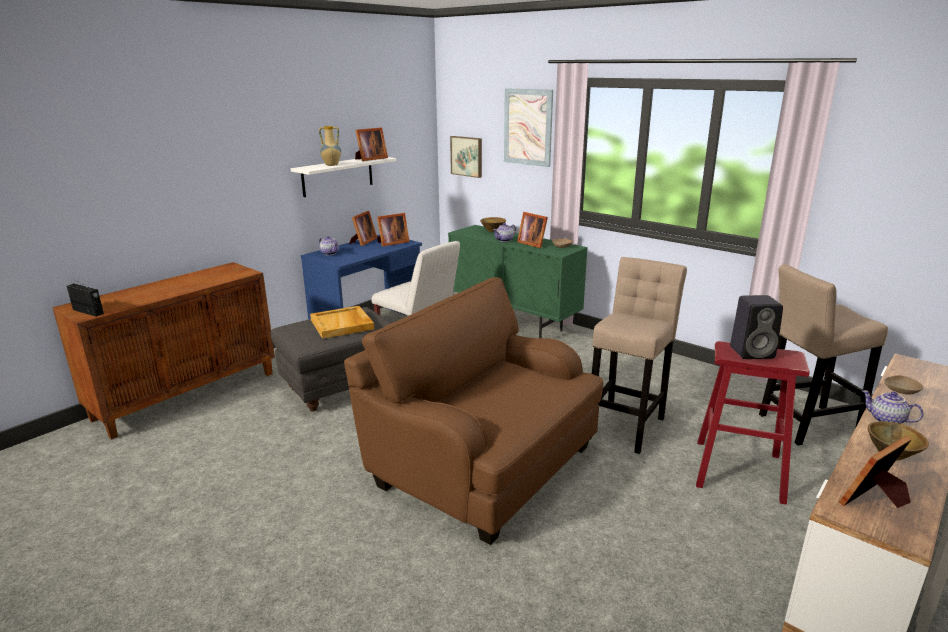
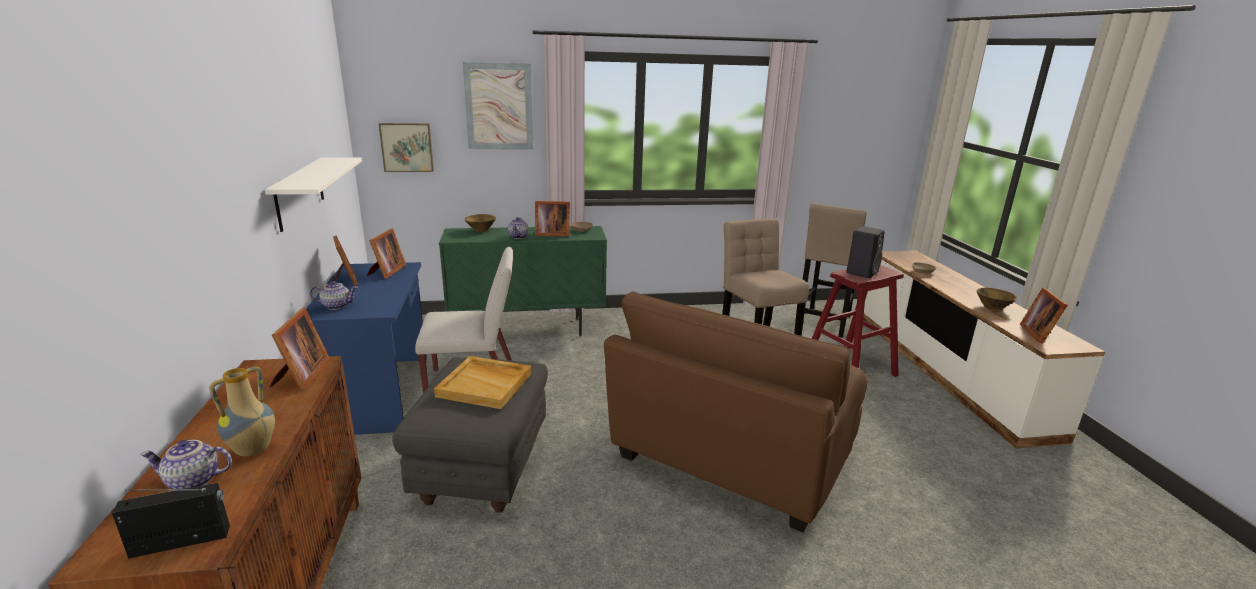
camera: 50 degrees left, 0 degrees up
(331, 165) = (315, 177): vase -> vase (253, 450)
(370, 159) = (334, 162): picture frame -> picture frame (301, 376)
(481, 463) = (731, 457): brown armchair -> brown armchair turned 45 degrees counterclockwise
(886, 420) = (953, 291): teapot -> teapot (192, 482)

